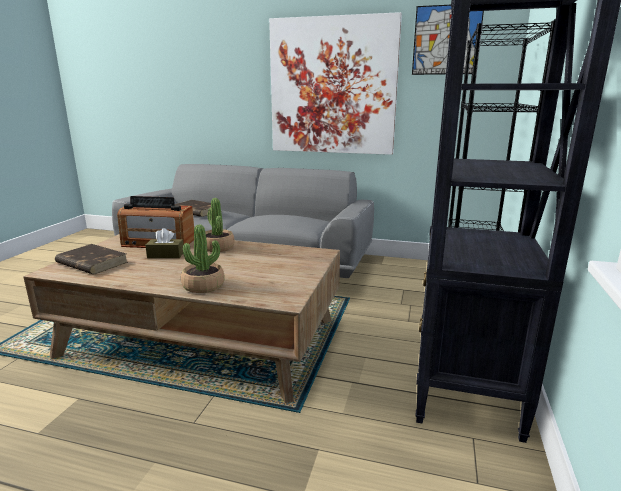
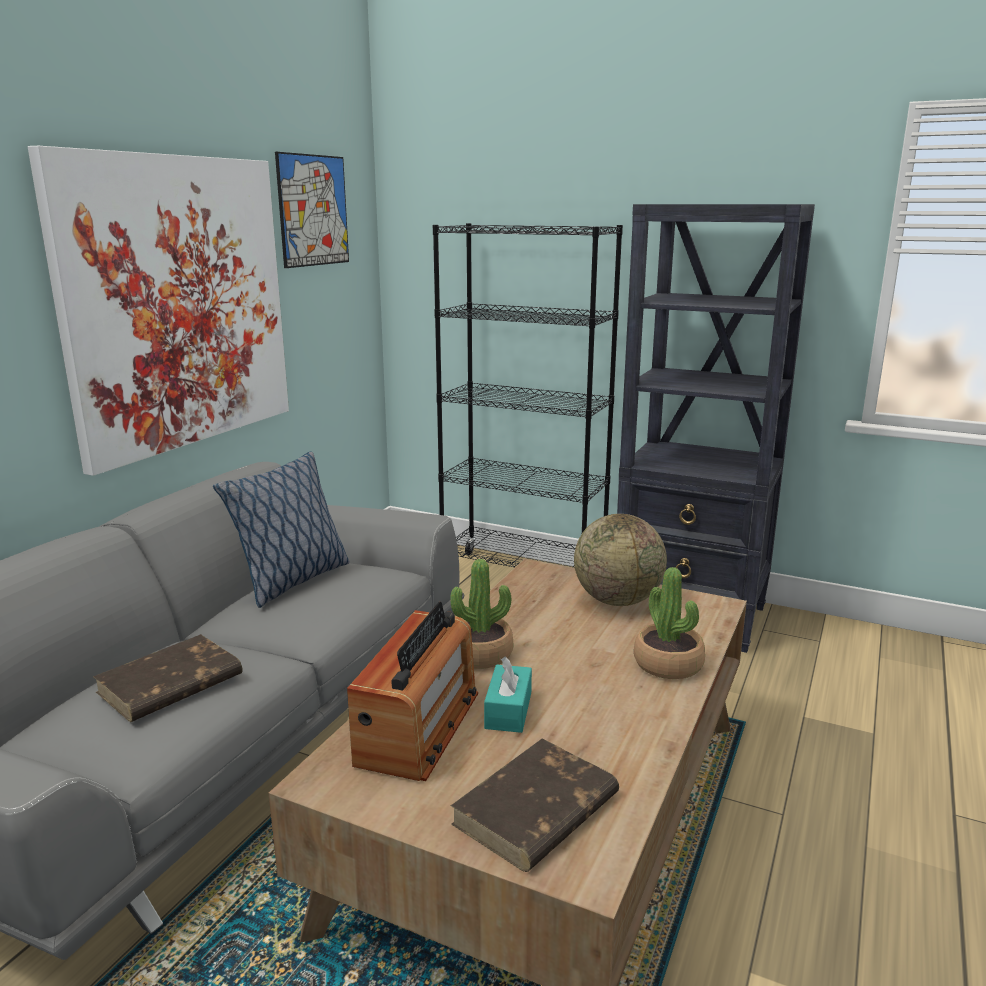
camera: 80 degrees left, 0 degrees up
(166, 255) = (508, 710): brown tissue box -> turquoise tissue box
(286, 273) = (617, 600): none -> globe
(287, 214) = (292, 581): none -> pillow

